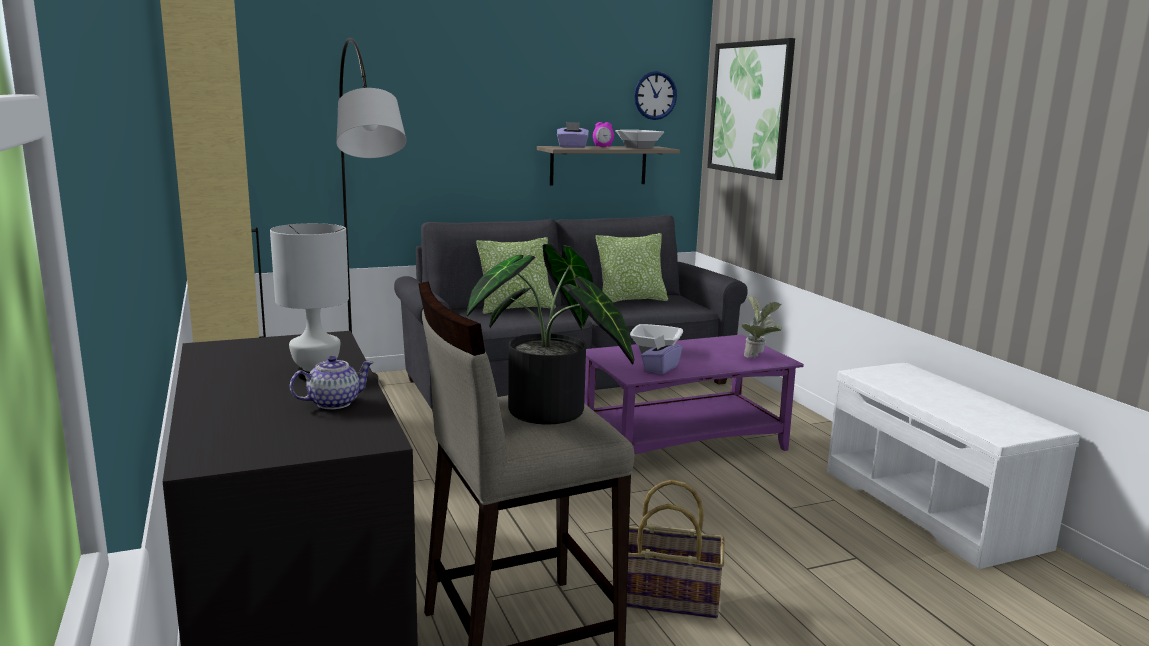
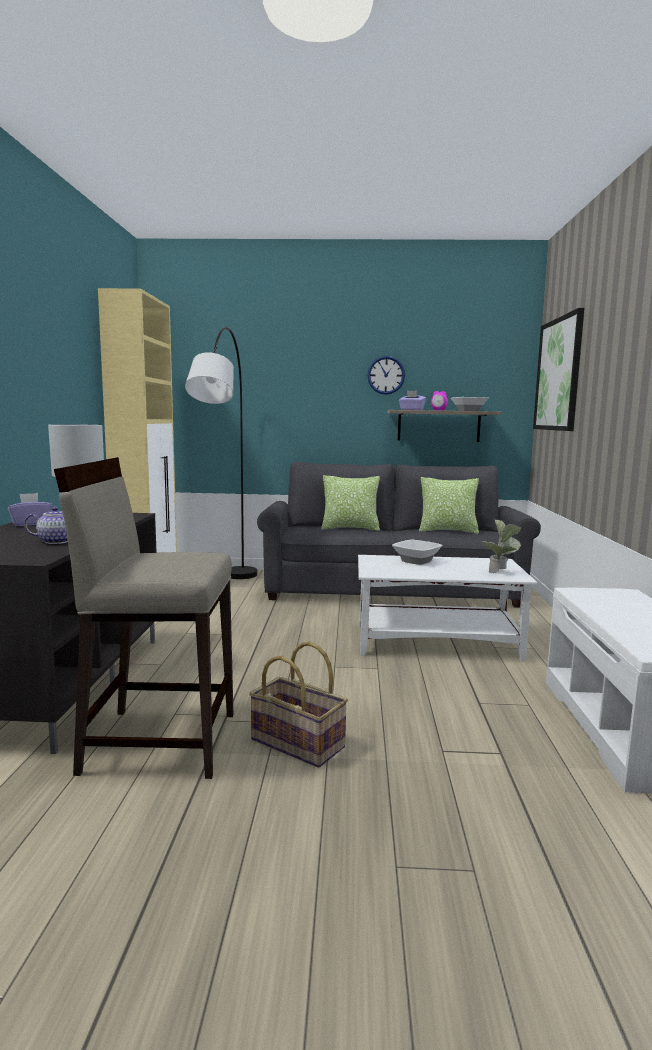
camera: 25 degrees right, 5 degrees down
(549, 415) = (172, 561): potted plant -> none
(655, 95) = (489, 371): wall clock -> wall clock (386, 375)
(660, 368) = (402, 571): purple tissue box -> purple tissue box (31, 523)
(685, 443) = (438, 642): purple coffee table -> white coffee table

